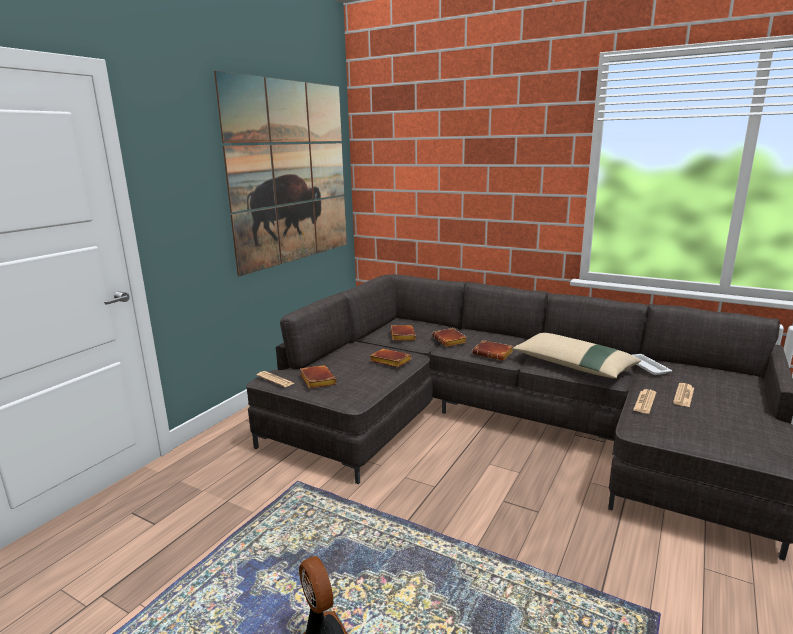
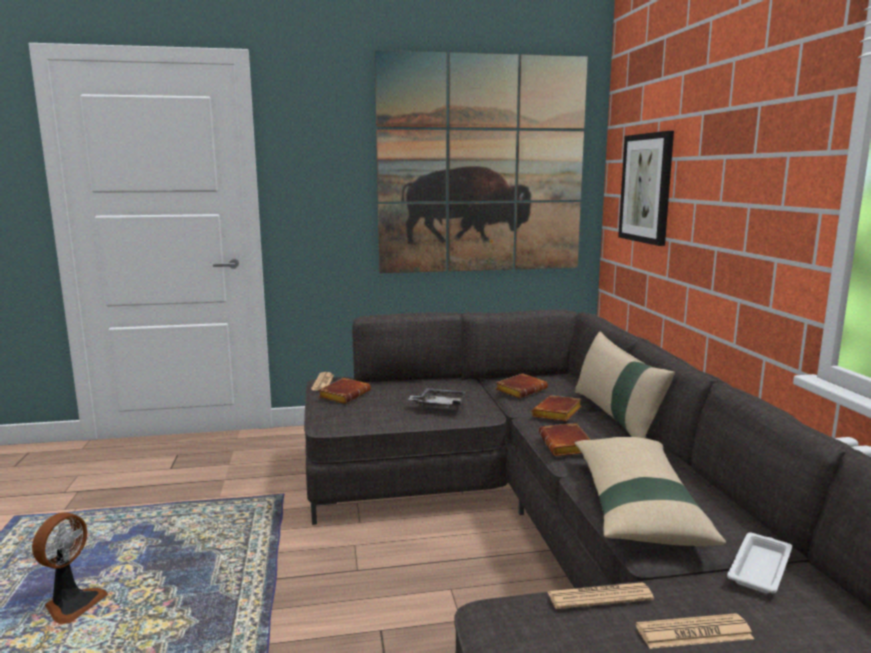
camera: 50 degrees right, 5 degrees down
(389, 361) = (439, 406): brown book -> grey tray
(410, 184) = (646, 188): none -> picture
(474, 332) = (616, 417): none -> beige pillow

